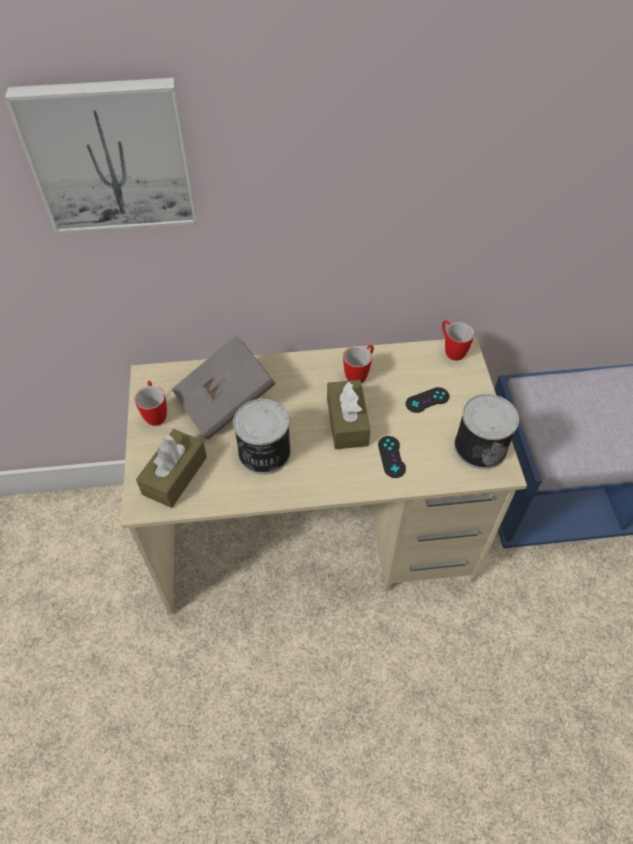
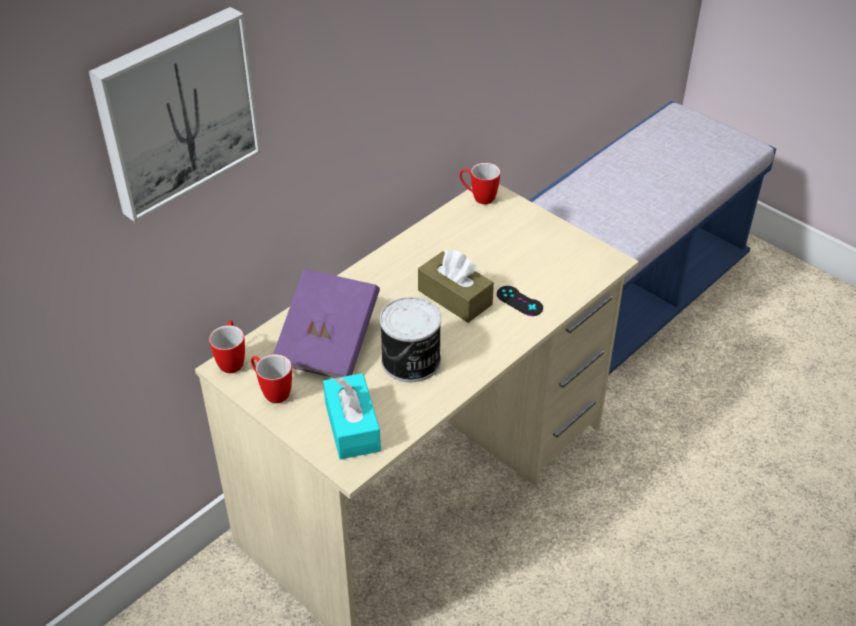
camera: 40 degrees left, 10 degrees down
(175, 475) = (352, 426): brown tissue box -> turquoise tissue box
(225, 402) = (328, 344): grey book -> purple book
(359, 374) = (423, 256): mug -> mug (232, 360)
(427, 400) = (501, 244): black game controller -> none
(480, 446) = (576, 254): can -> none

